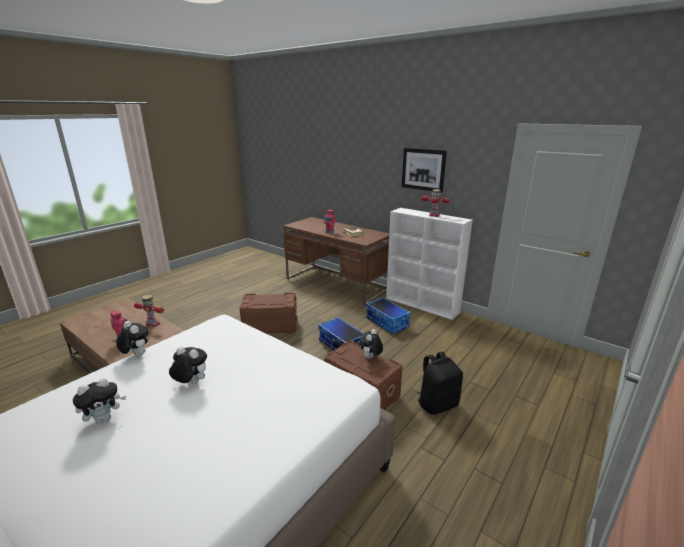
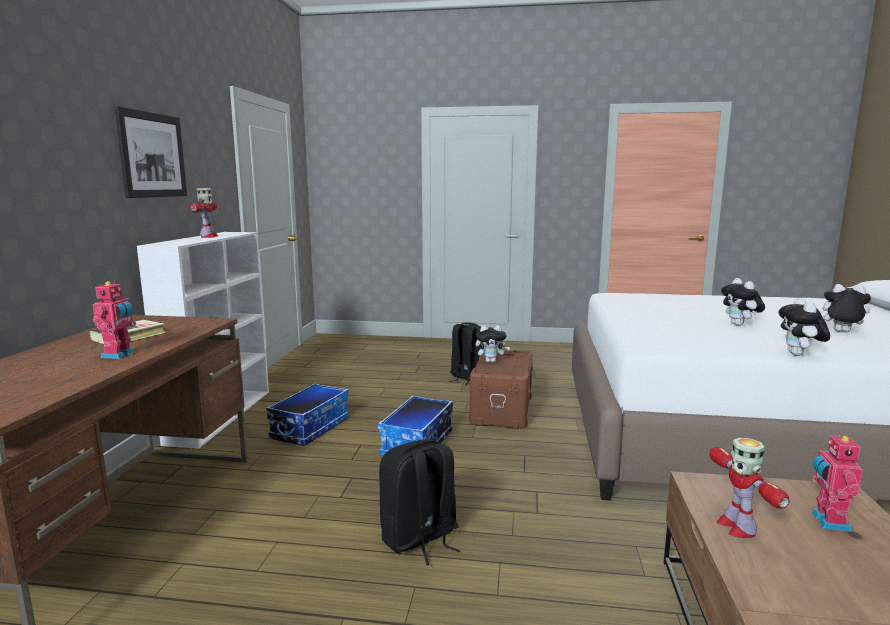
camera: 120 degrees left, 10 degrees down
(270, 326) = (419, 539): brown storage box -> black backpack

